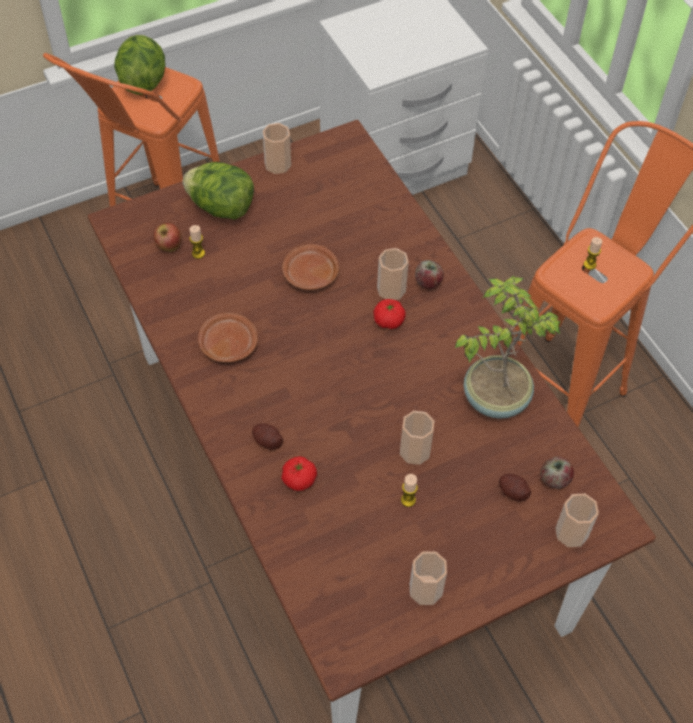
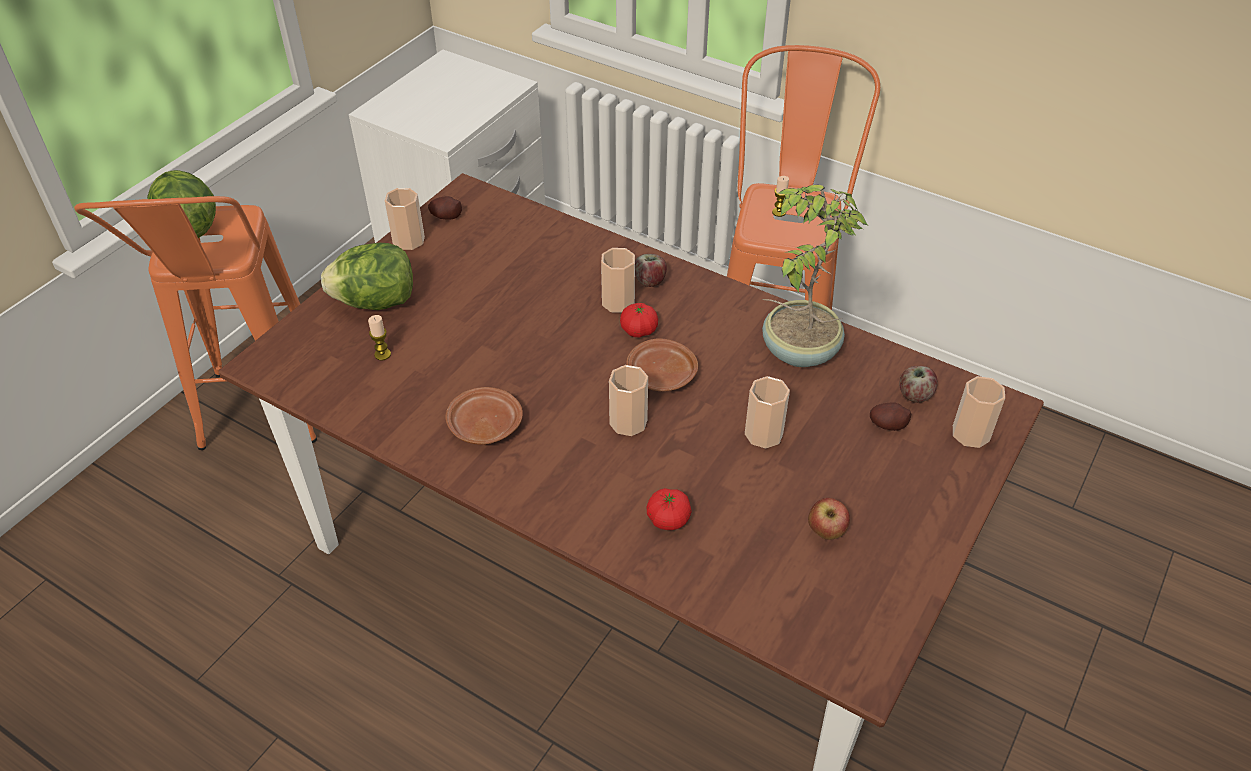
camera: 30 degrees left, 10 degrees down
(169, 247) = (343, 362): apple -> apple (826, 532)
(267, 441) = (604, 498): potato -> potato (446, 216)
(310, 274) = (523, 323): brown plate -> brown plate (662, 375)
(408, 500) = (795, 482): candle -> none
(425, 590) = (885, 557): cup -> cup (628, 422)

